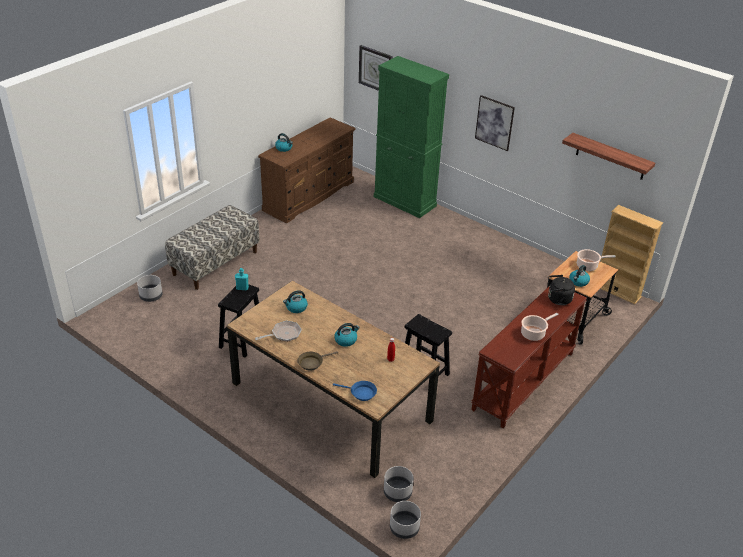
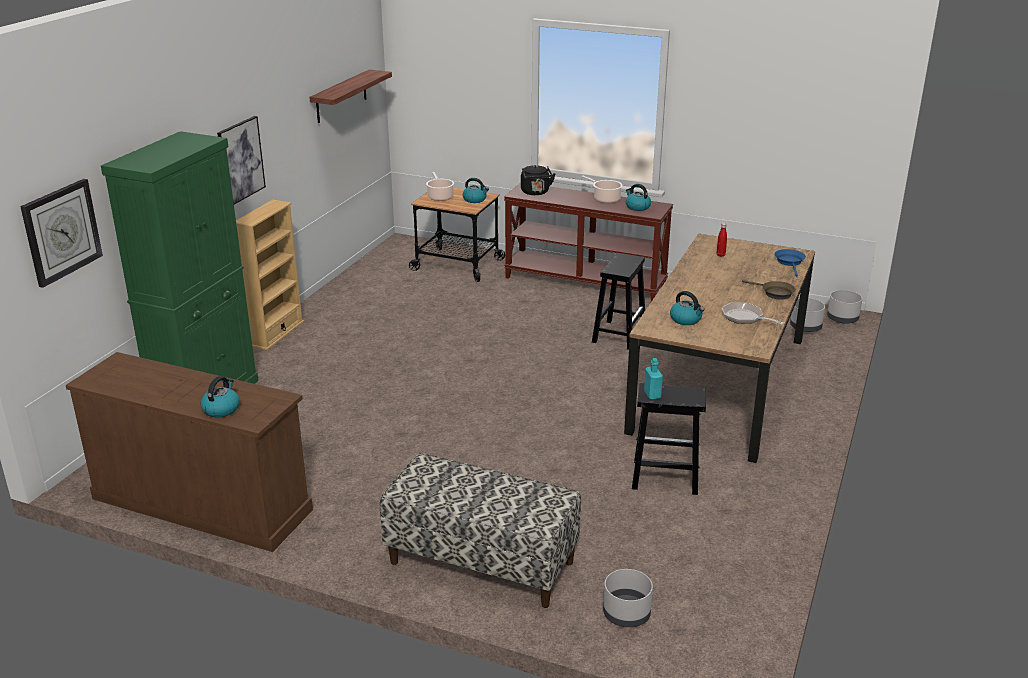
camera: 105 degrees left, 10 degrees down
(346, 340) = (715, 281): kettle -> kettle (637, 207)
(617, 291) = (390, 246): beige bookcase -> beige bookcase (276, 333)

